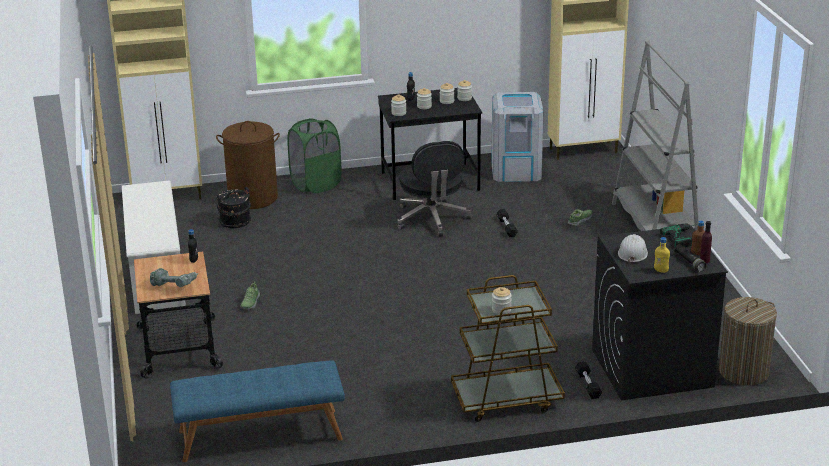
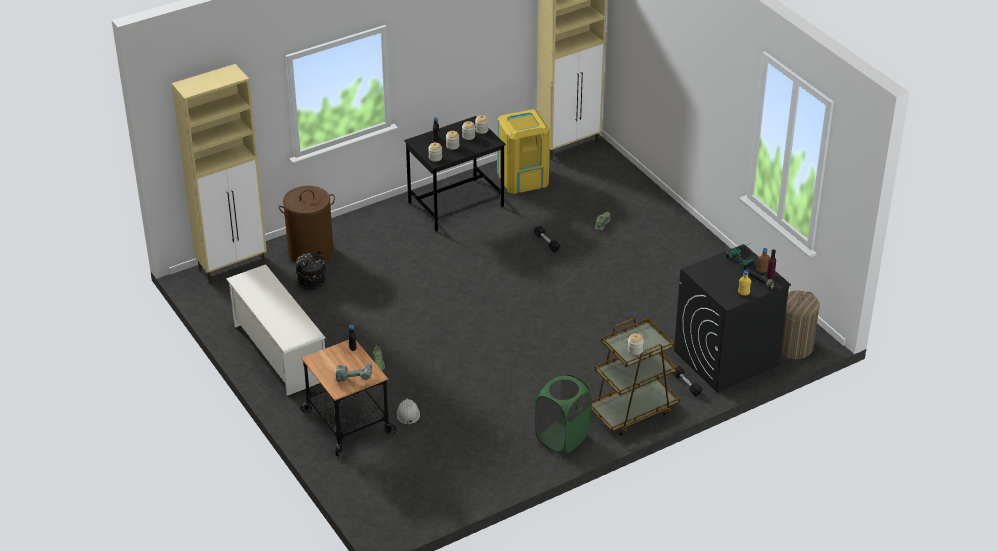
camera: 20 degrees left, 10 degrees up
(260, 436) = (464, 487): blue bench -> none
(316, 184) = (357, 226): green laundry basket -> green laundry basket (562, 438)
(432, 219) = (480, 246): black office chair -> none
(516, 170) = (522, 178): grey trash can -> yellow trash can
(632, 253) = (714, 280): white hard hat -> white hard hat (408, 413)
(654, 225) = (664, 216): grey bookcase -> none

